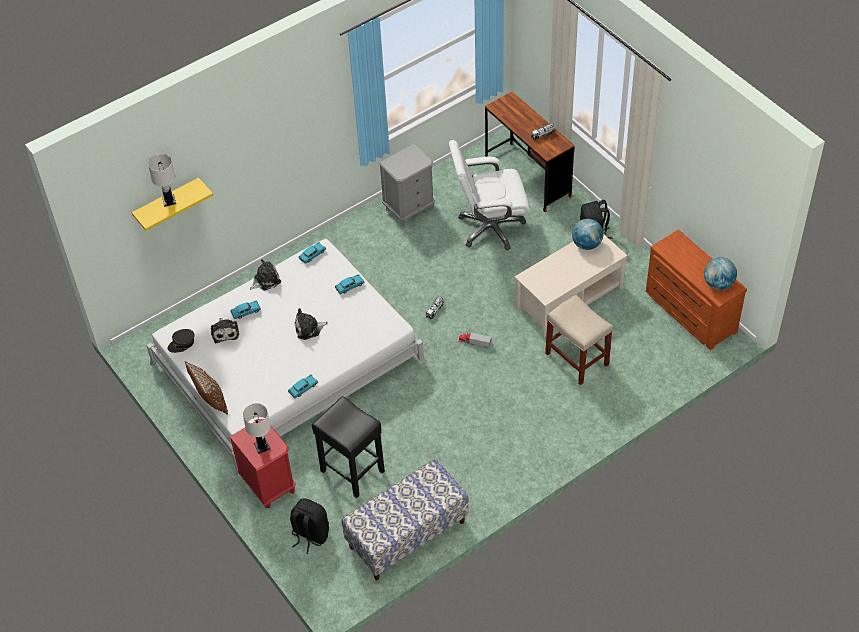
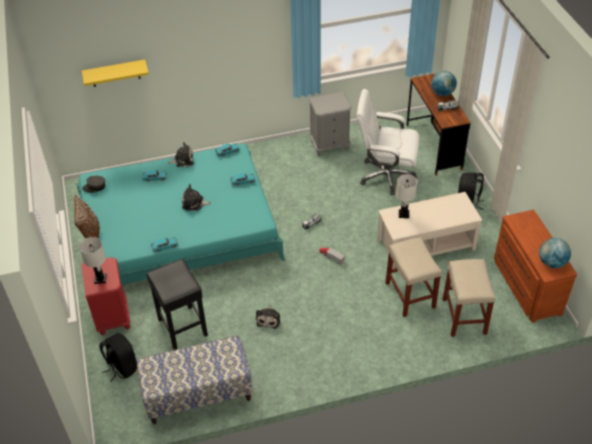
camera: 20 degrees right, 5 degrees down
(169, 200) = (113, 69): white table lamp -> white table lamp (404, 214)
(225, 332) = (131, 188): plush toy -> plush toy (268, 319)
(287, 362) = (179, 229): white bed -> turquoise bed
(587, 244) = (451, 202): globe -> globe (442, 93)
(640, 364) = (463, 315): none -> beige stool

